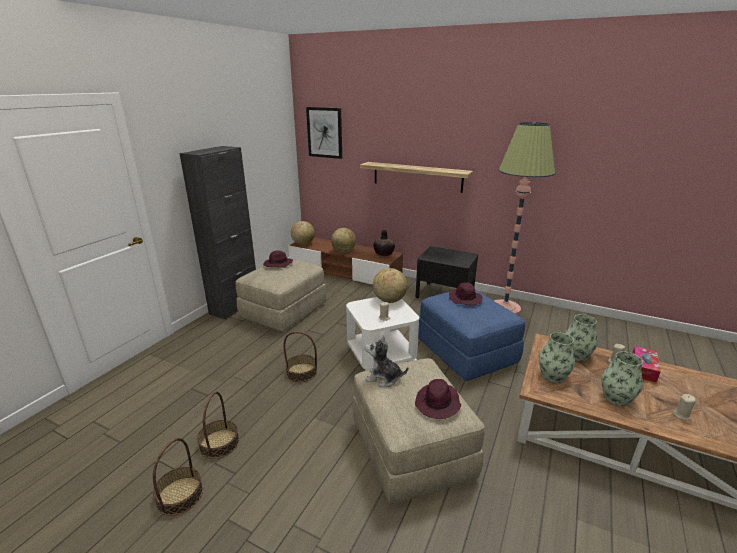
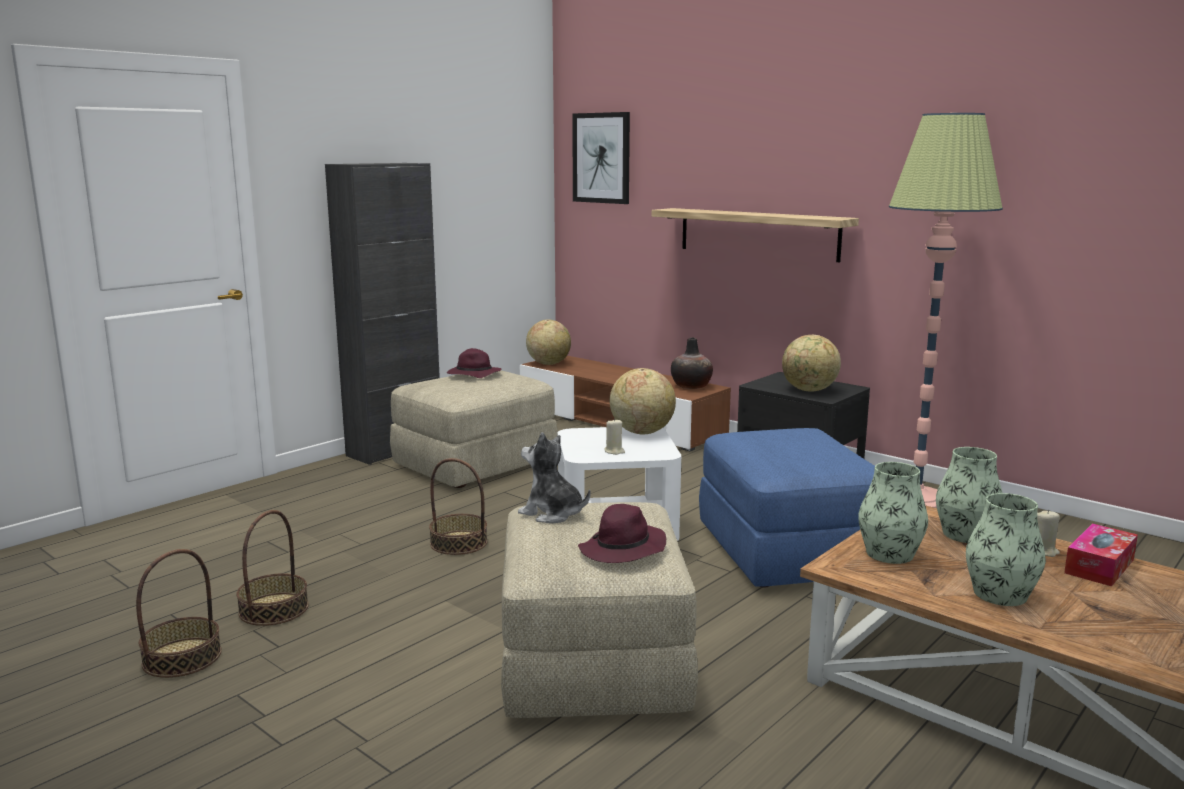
camera: 15 degrees right, 10 degrees down
(343, 251) = (616, 378): globe -> globe (809, 390)
(465, 299) = (788, 440): purple hat -> none
(681, 415) = (1124, 632): beige candle -> none

